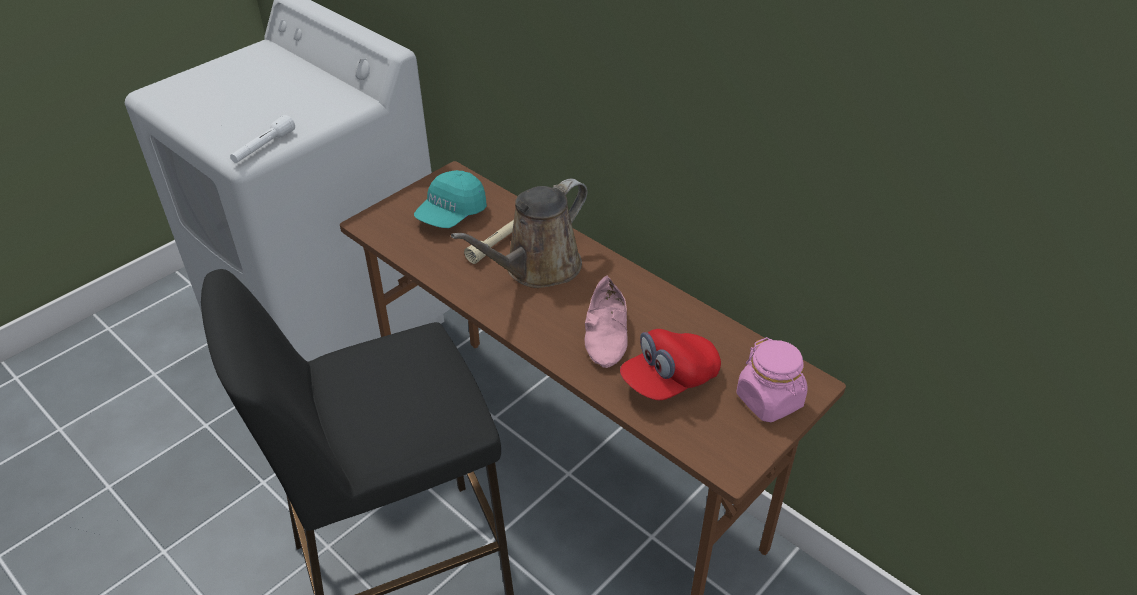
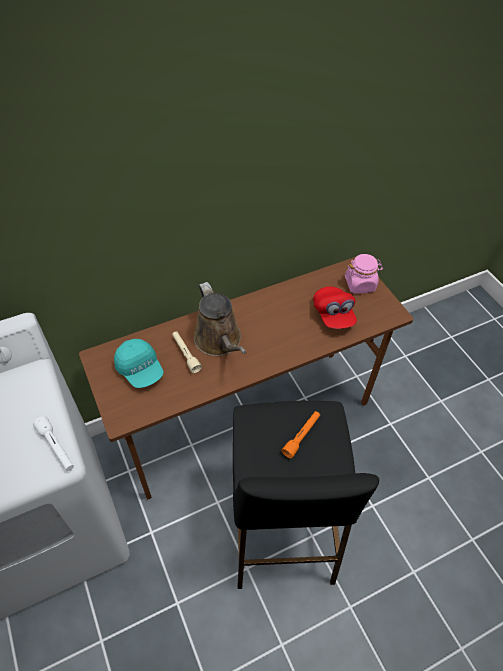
camera: 70 degrees left, 10 degrees up
(405, 397) = (301, 436): none -> orange flashlight
(609, 333) = (289, 327): pink shoe -> none

